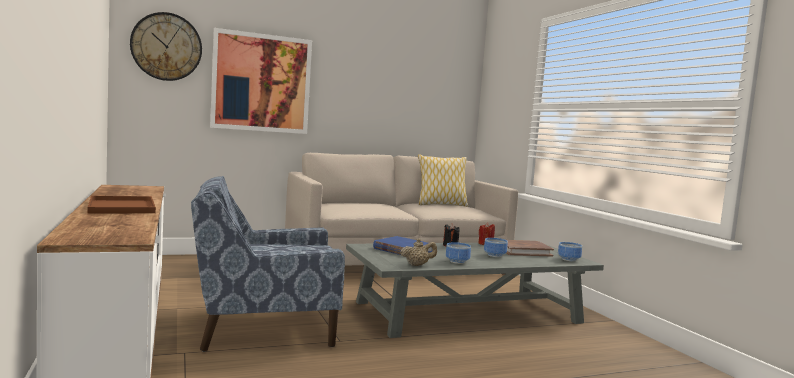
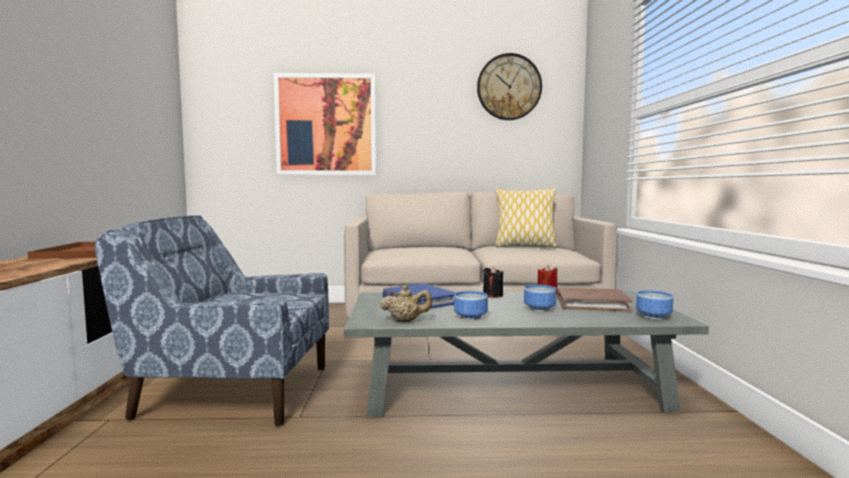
camera: 20 degrees right, 0 degrees up
(166, 47) = (232, 98): wall clock -> wall clock (509, 87)

